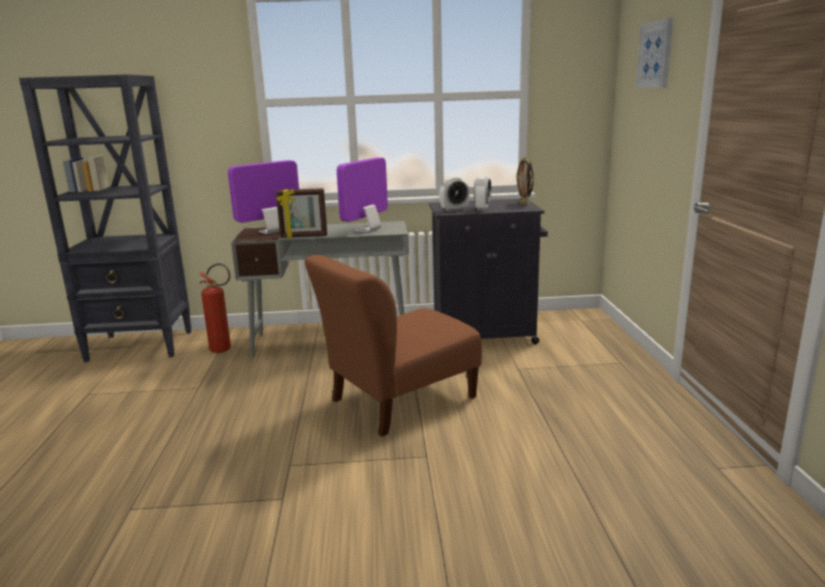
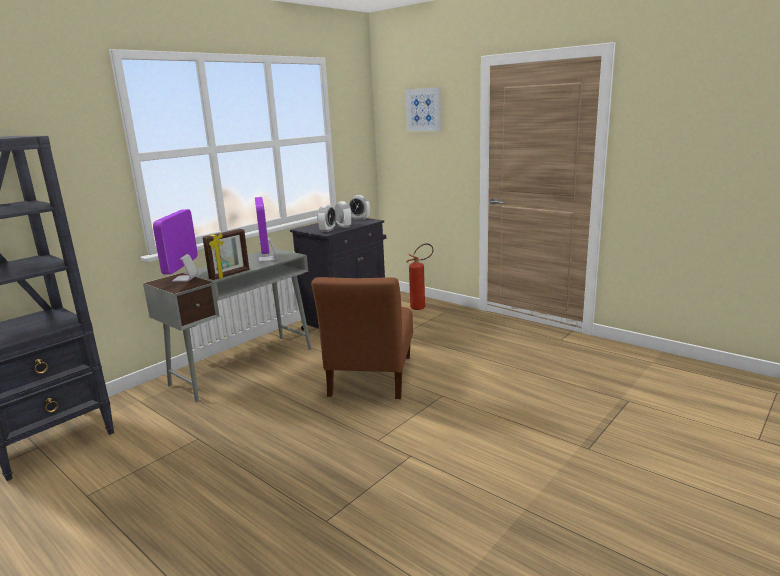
camera: 45 degrees left, 0 degrees up
(224, 350) = (157, 407): fire extinguisher -> fire extinguisher (421, 307)
(524, 204) = (359, 219): picture frame -> alarm clock

